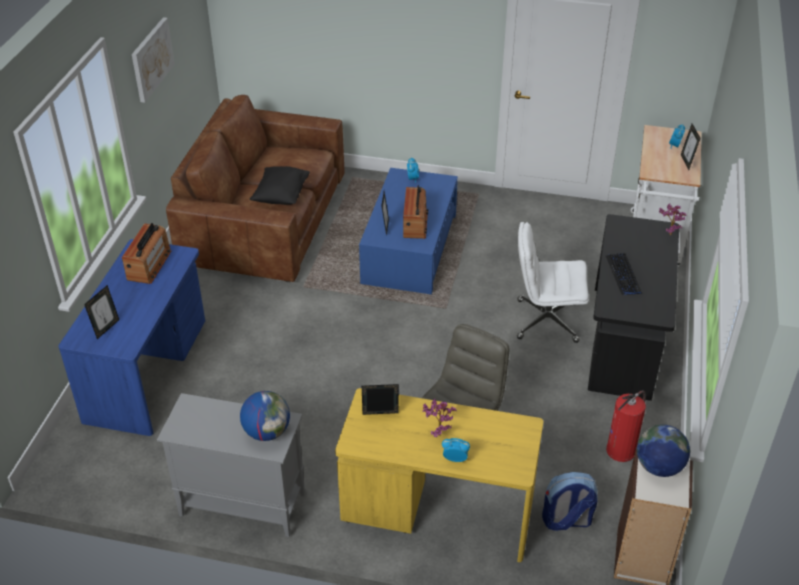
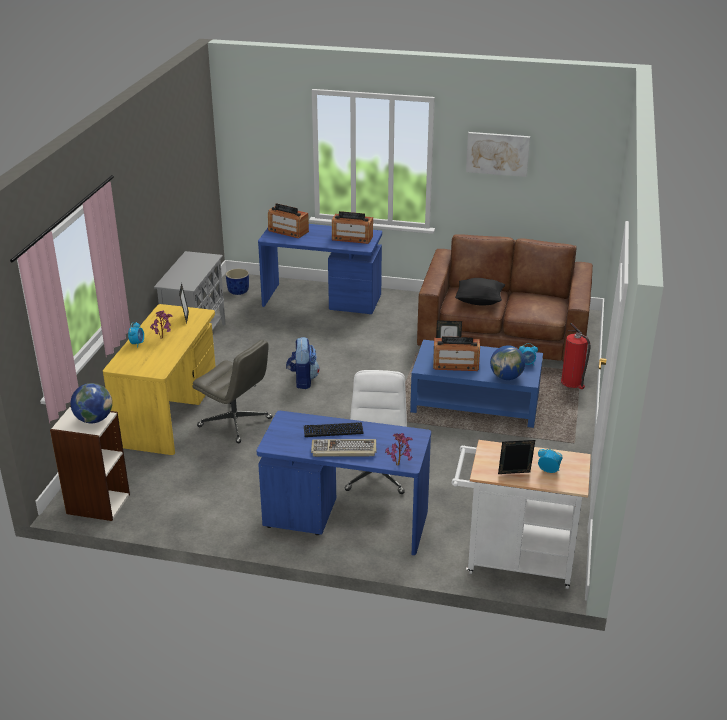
camera: 90 degrees right, 10 degrees down
(93, 467) = (238, 291): none -> blue planter
(106, 328) = (288, 231): picture frame -> radio
(267, 432) = (180, 281): globe -> globe (506, 377)
(566, 521) = (144, 469): backpack -> backpack (303, 380)
(621, 450) = (209, 505): fire extinguisher -> fire extinguisher (572, 383)
(624, 342) = (345, 521): black desk -> blue desk
(655, 267) = (343, 450): none -> keyboard

